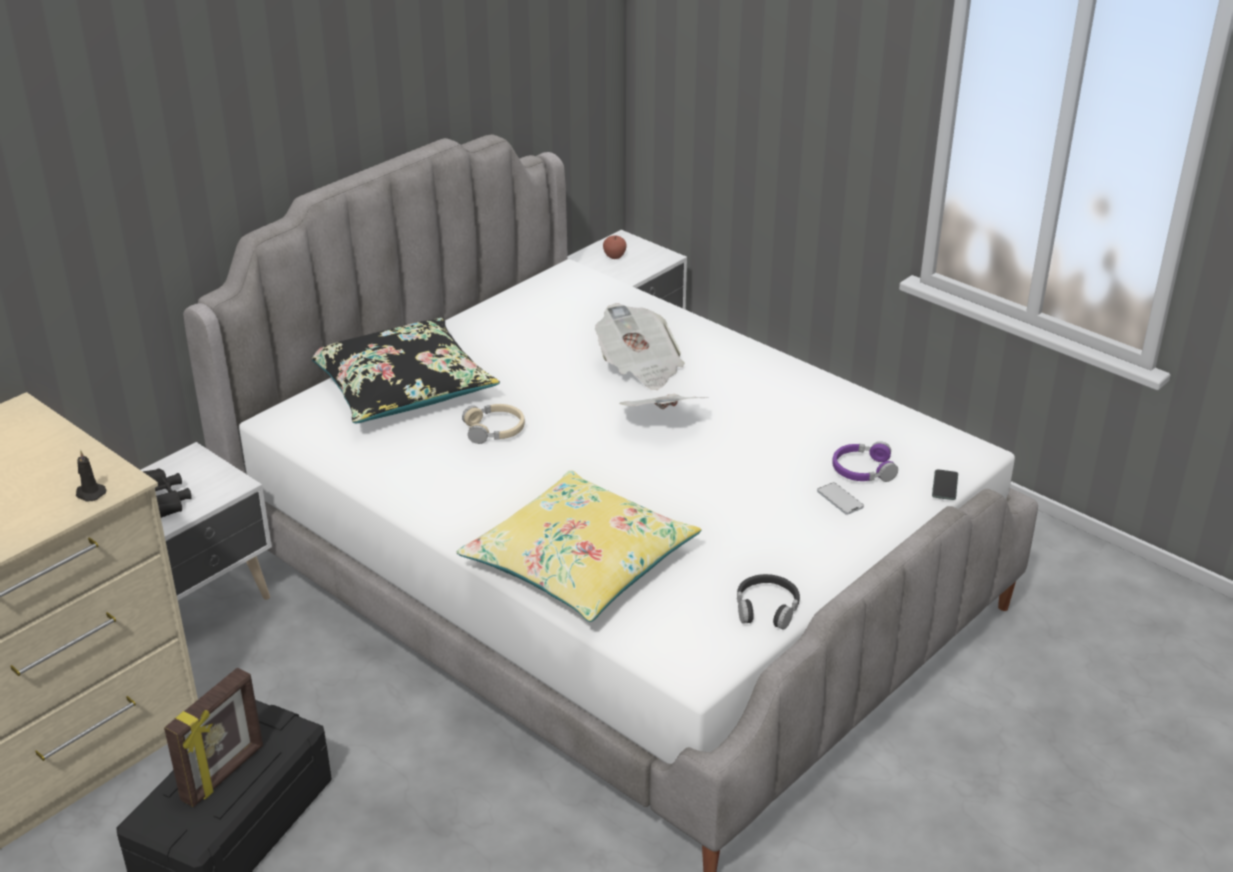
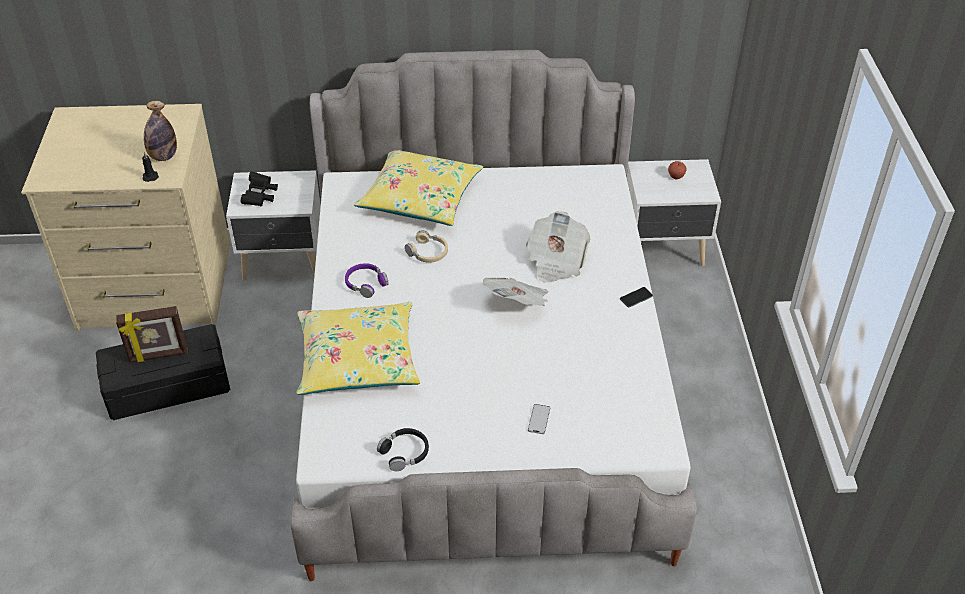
camera: 45 degrees right, 10 degrees up
(72, 466) = (163, 157): none -> bottle
(402, 388) = (420, 198): black pillow -> yellow pillow
(862, 470) = (579, 411): purple headphones -> purple headphones (365, 283)
(945, 485) = (609, 455): phone -> phone (636, 297)

